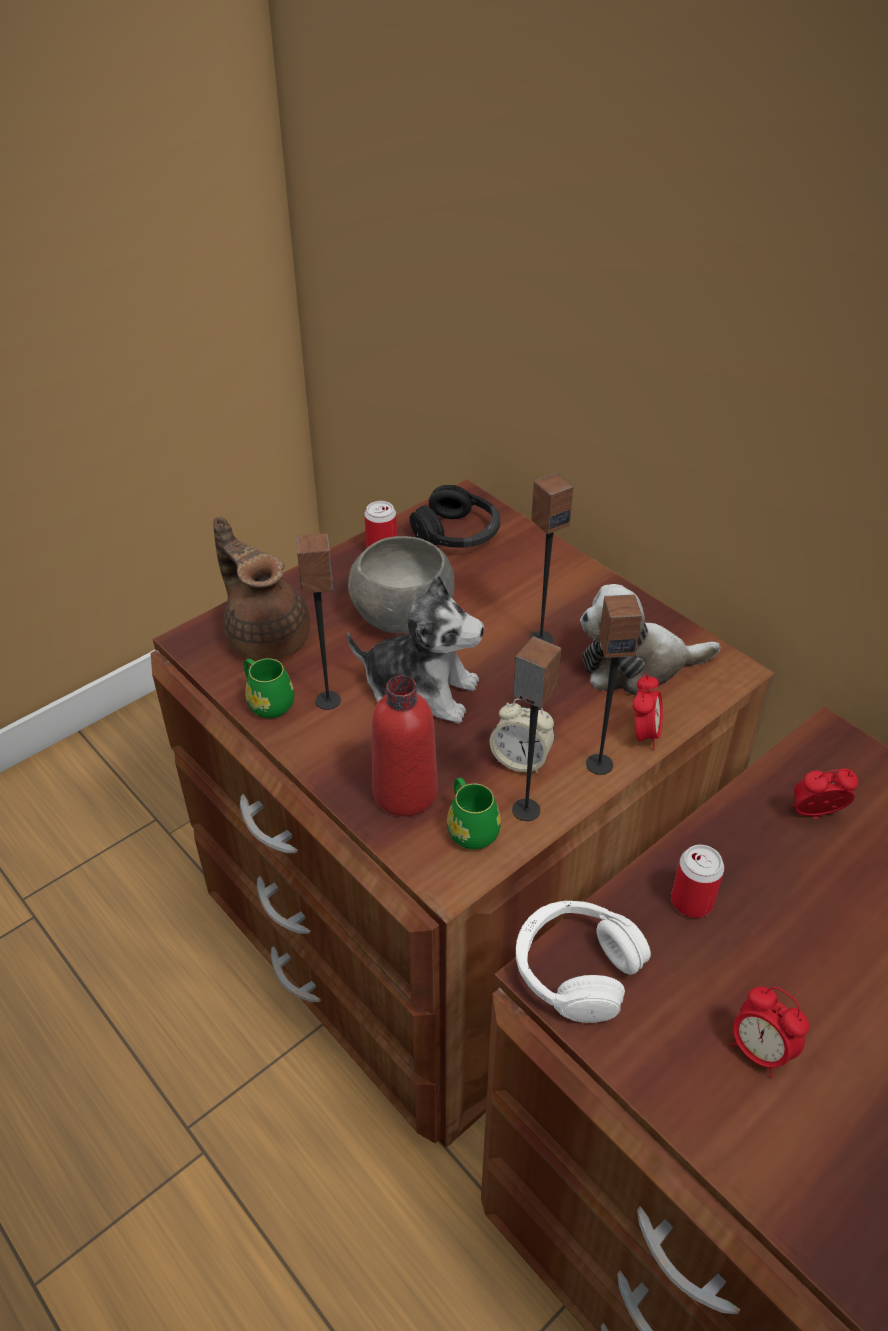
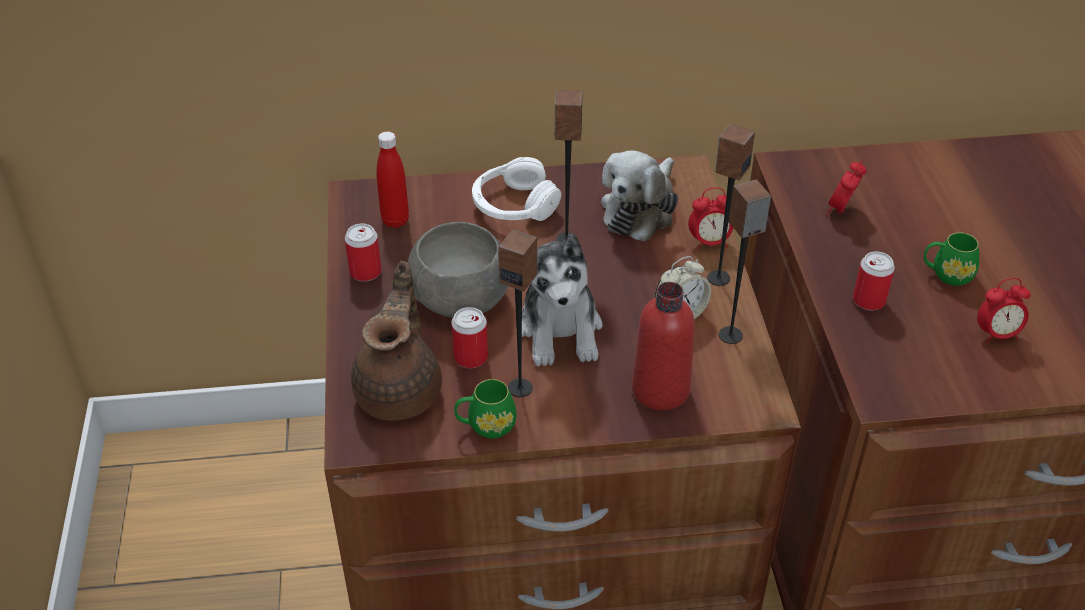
camera: 55 degrees left, 0 degrees up
(266, 635) = (401, 390): brown teapot -> brown teapot turned 105 degrees clockwise
(338, 654) = (471, 357): none -> can
(421, 691) = (560, 330): plush toy -> plush toy turned 120 degrees clockwise
(457, 534) = (395, 221): black headphones -> red bottle
(470, 828) = (723, 372): green mug -> green mug (946, 274)
(575, 969) = (884, 382): white headphones -> white headphones (514, 205)
(644, 734) = (709, 242): alarm clock -> alarm clock turned 120 degrees clockwise

